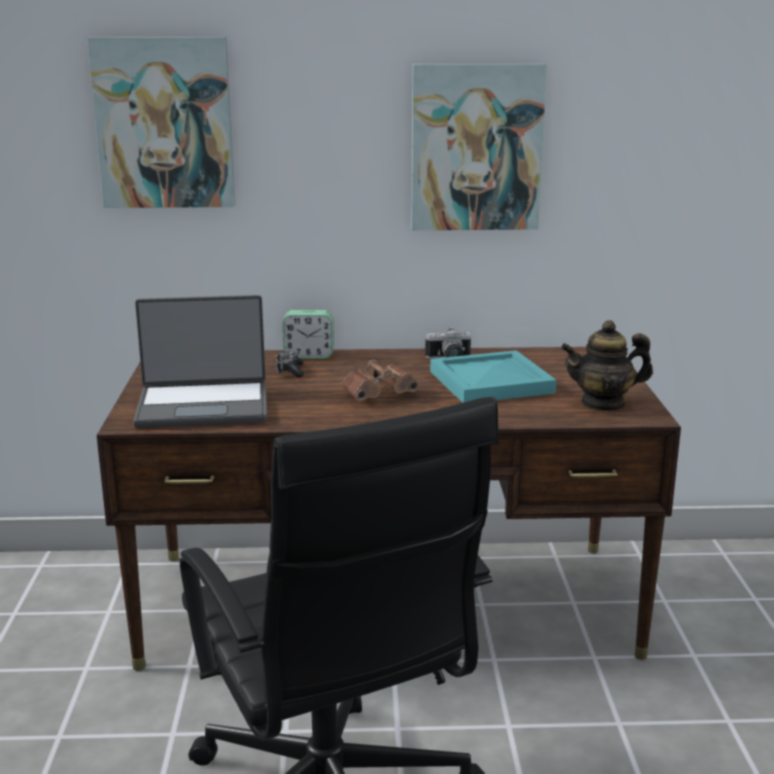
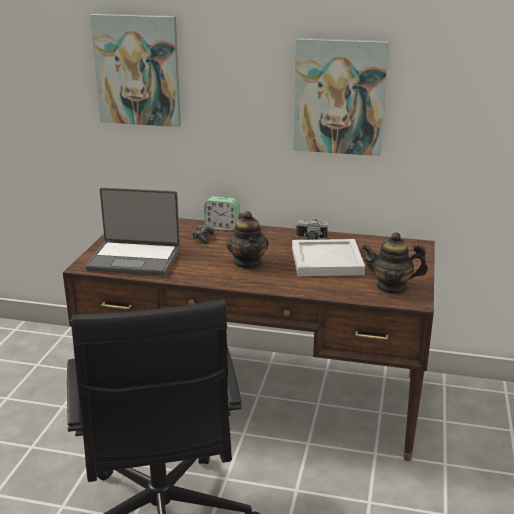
camera: 15 degrees right, 5 degrees up
(380, 395) = (248, 263): brown binoculars -> teapot
(493, 382) = (328, 261): turquoise tray -> white tray

